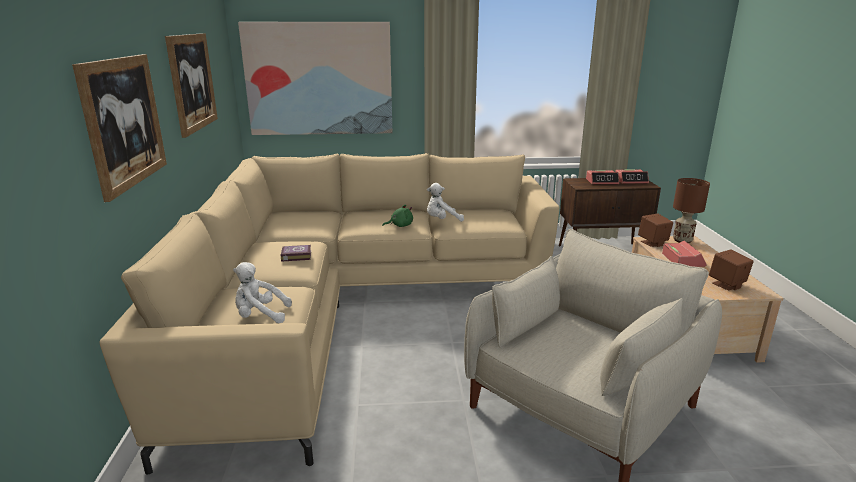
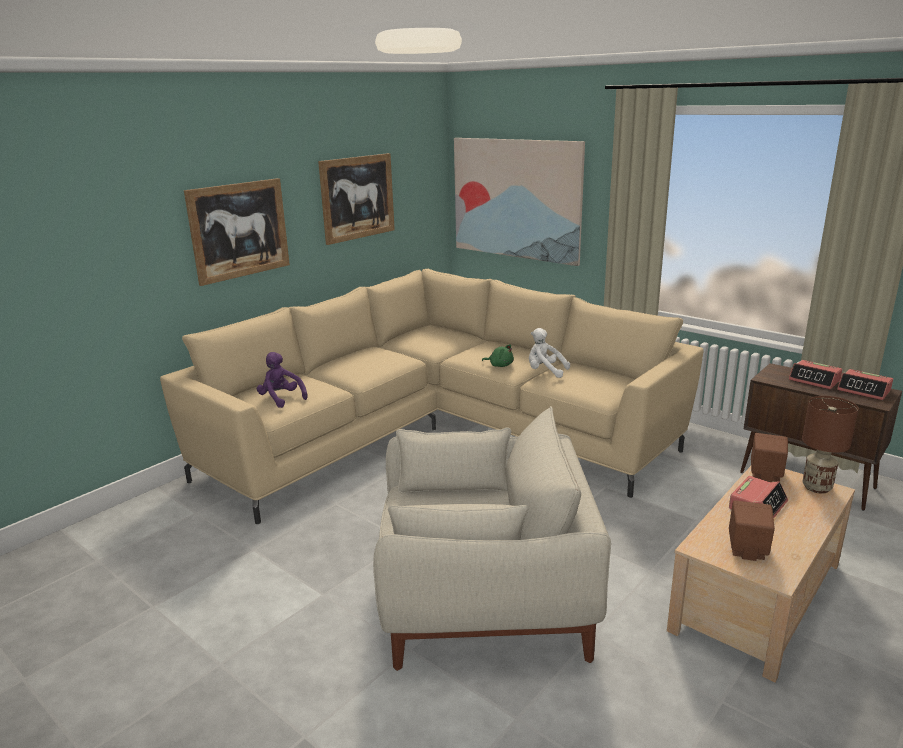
camera: 45 degrees right, 0 degrees up
(260, 316) = (281, 399): white plush toy -> purple plush toy
(295, 255) = (375, 365): book -> none

